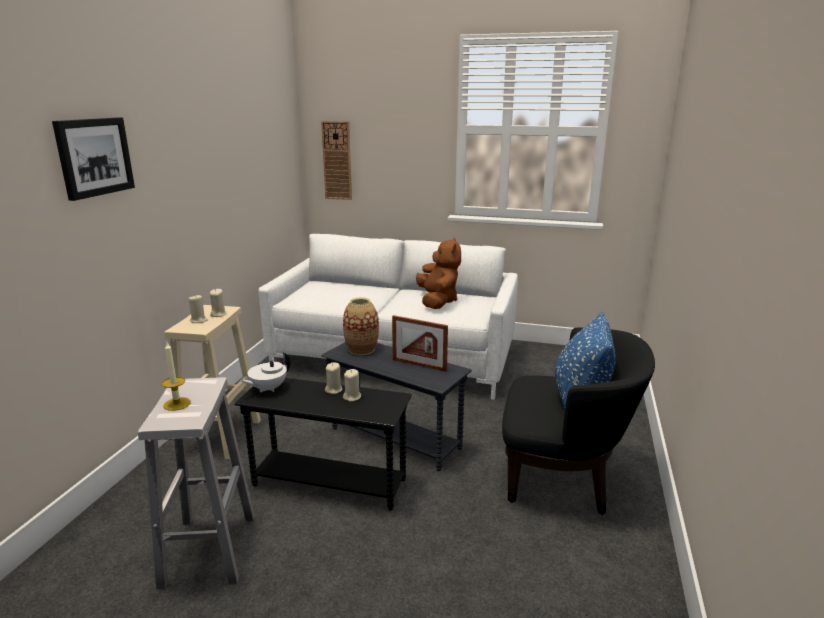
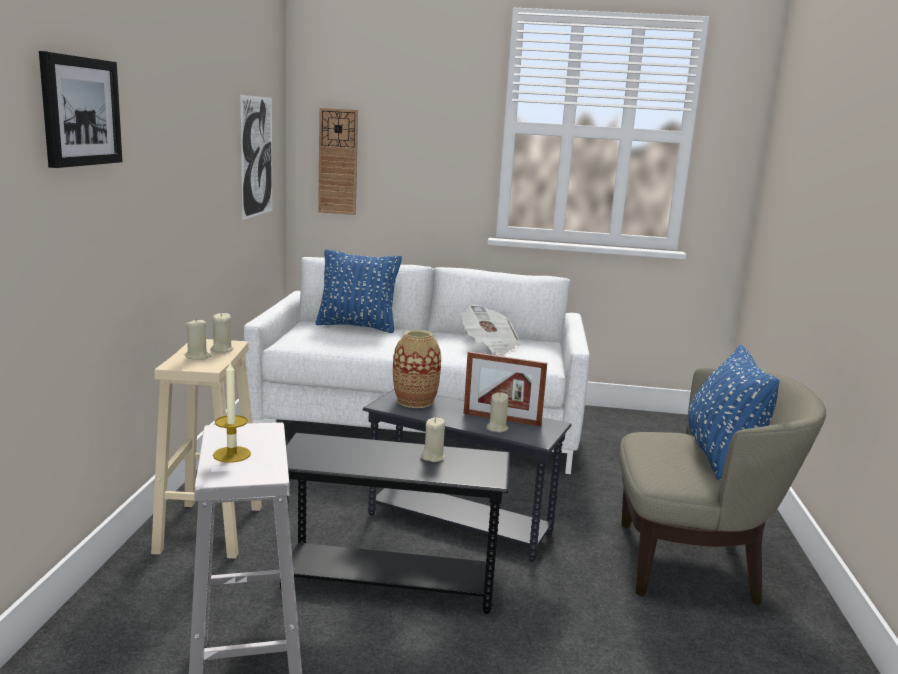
camera: 10 degrees left, 5 degrees down
(268, 389) = (310, 449): white teapot -> none
(270, 163) = (257, 156): none -> picture
(333, 390) = (403, 449): beige candle -> beige candle (497, 428)
(346, 285) = (357, 326): none -> blue pillow
(437, 301) = (489, 345): brown plush toy -> newspaper
(563, 478) = (693, 564): black armchair -> beige armchair

